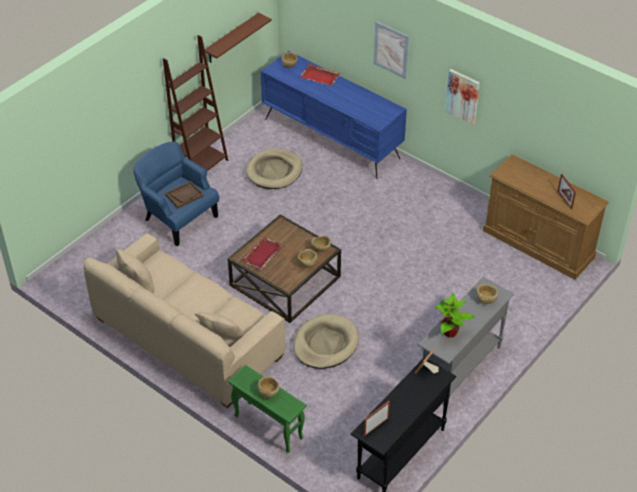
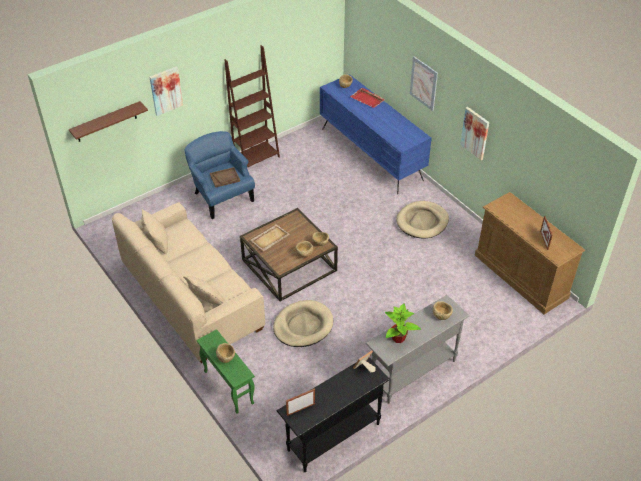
camera: 15 degrees right, 0 degrees up
(105, 106) = (166, 90): none -> picture
(232, 38) = (296, 54): brown shelf -> brown shelf (106, 122)
(262, 254) = (269, 238): red tray -> beige tray
(274, 171) = (314, 172): beige dog bed -> beige dog bed (422, 221)

